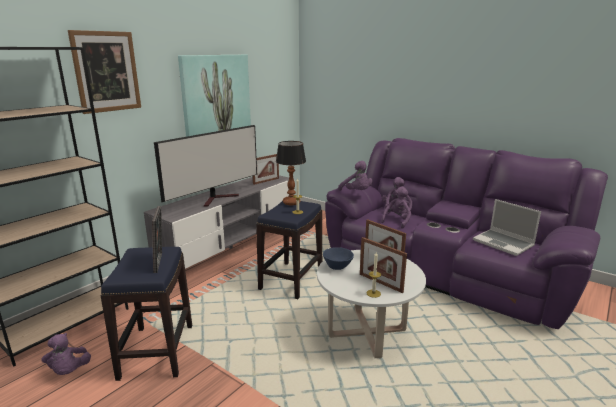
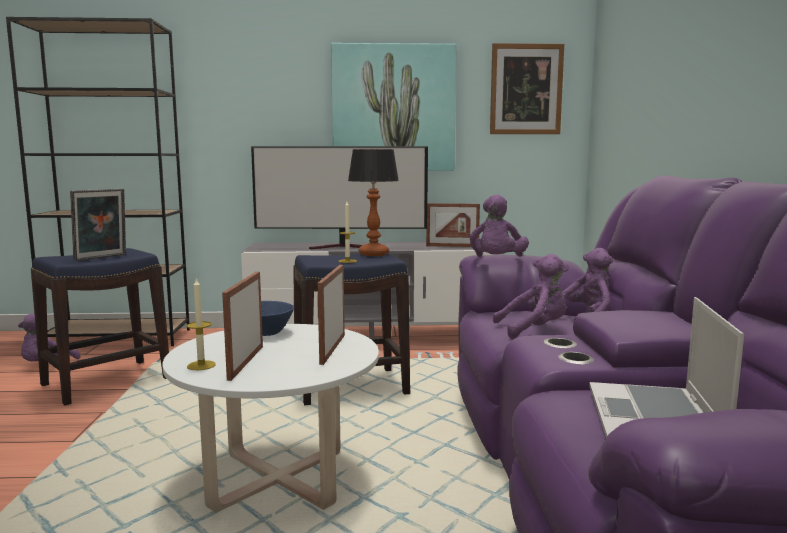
camera: 50 degrees right, 10 degrees down
(106, 72) = (229, 61): picture -> picture (526, 89)

